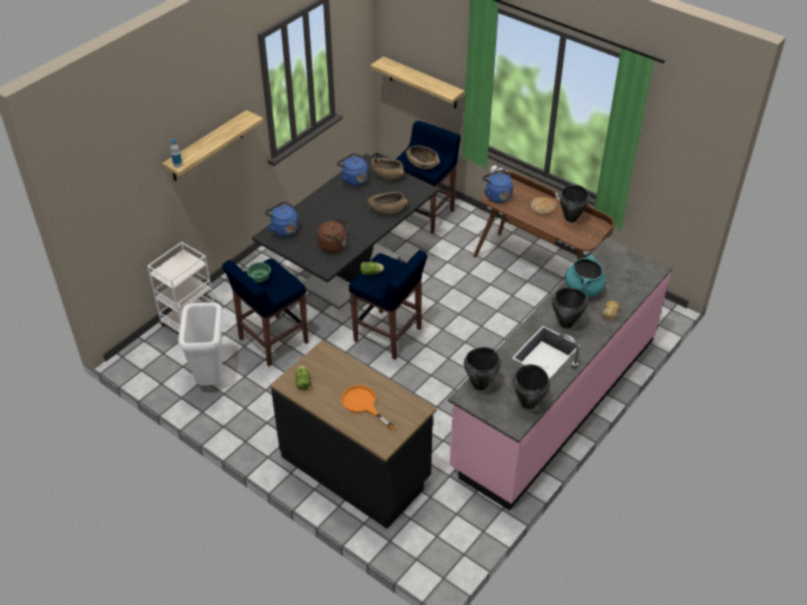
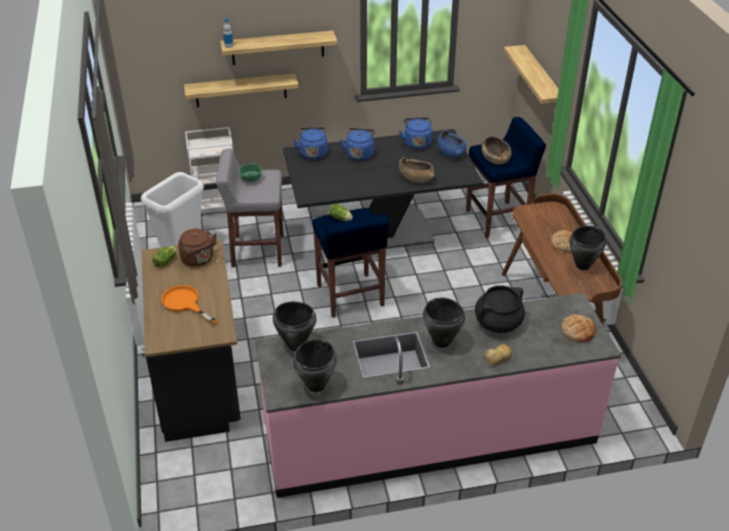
camera: 40 degrees right, 5 degrees down
(183, 202) = (241, 90): none -> shelf
(272, 341) = (256, 251): blue stool -> grey stool
(334, 246) = (336, 183): brown kettle -> brown kettle (199, 260)
(363, 404) = (185, 303): orange frying pan -> orange frying pan turned 45 degrees counterclockwise
(387, 174) = (451, 151): brown bowl -> blue bowl
(497, 196) = (532, 213): blue kettle -> blue kettle (359, 154)
(583, 289) = (498, 323): turquoise cooking pot -> black cooking pot
(632, 266) = (578, 331): none -> bread

